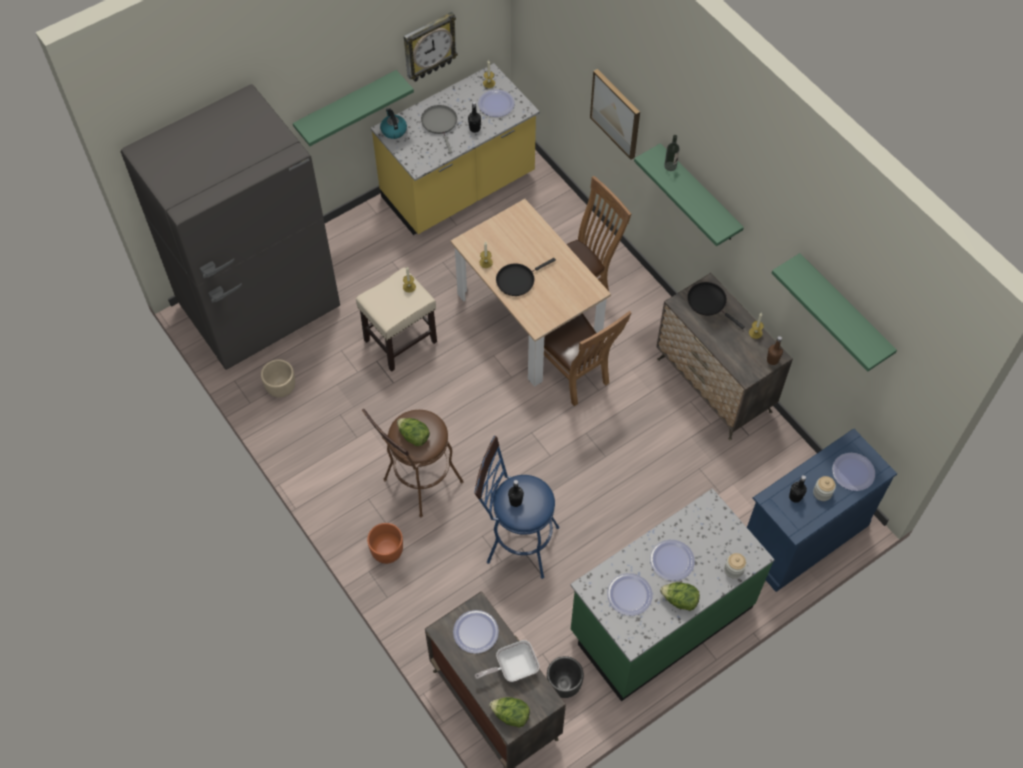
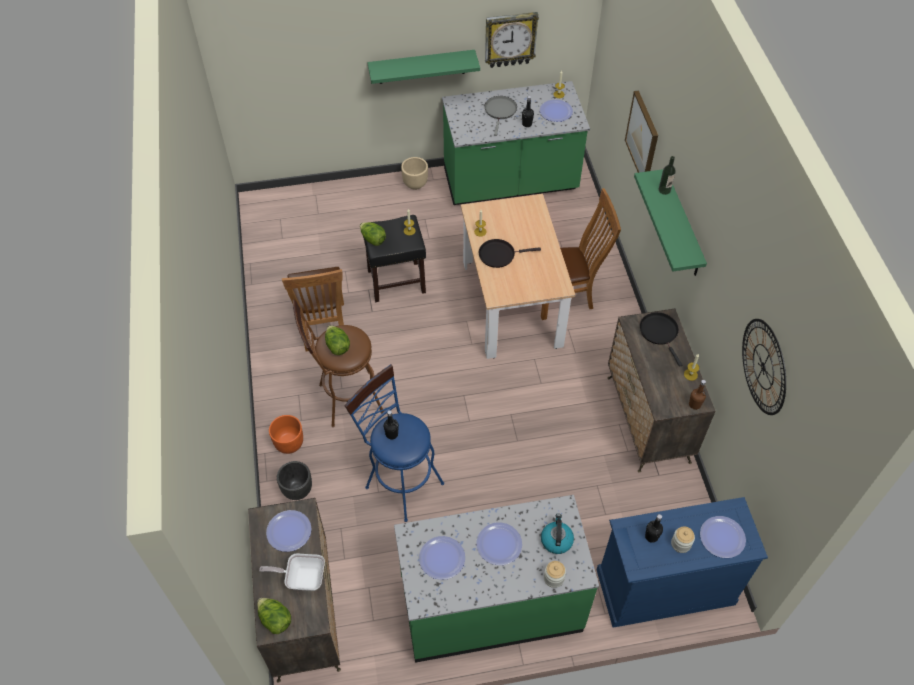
camera: 25 degrees right, 5 degrees down
(260, 307) = (302, 217): grey fridge -> none
(281, 388) = (282, 282): beige planter -> beige planter (415, 184)
(393, 130) = (459, 104): kettle -> kettle (556, 540)
(401, 340) = (397, 281): beige stool -> black stool
(459, 188) = (510, 182): yellow counter -> green counter
(564, 685) = (372, 624): black planter -> black planter (298, 491)
(576, 377) = (527, 365): brown chair -> brown chair (323, 329)
(679, 600) = (486, 584): lettuce -> lettuce (373, 239)
(843, 310) = (763, 366): green shelf -> wall clock

